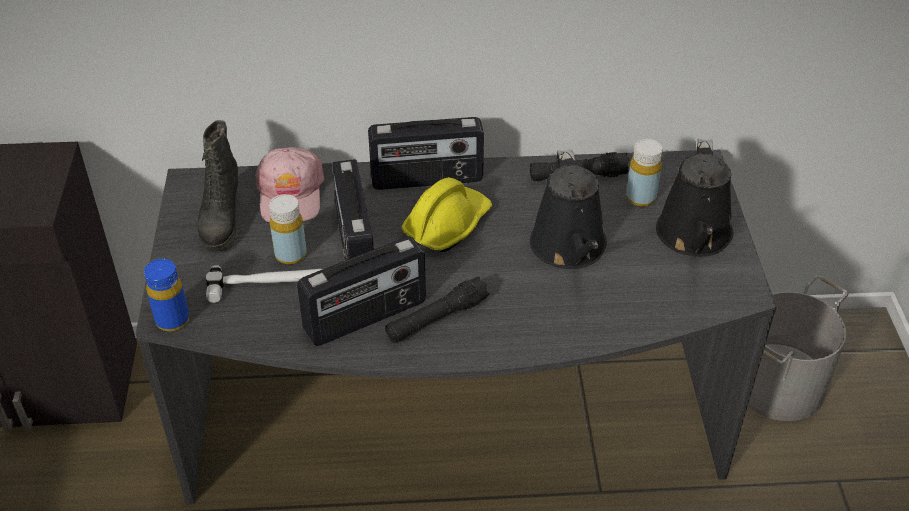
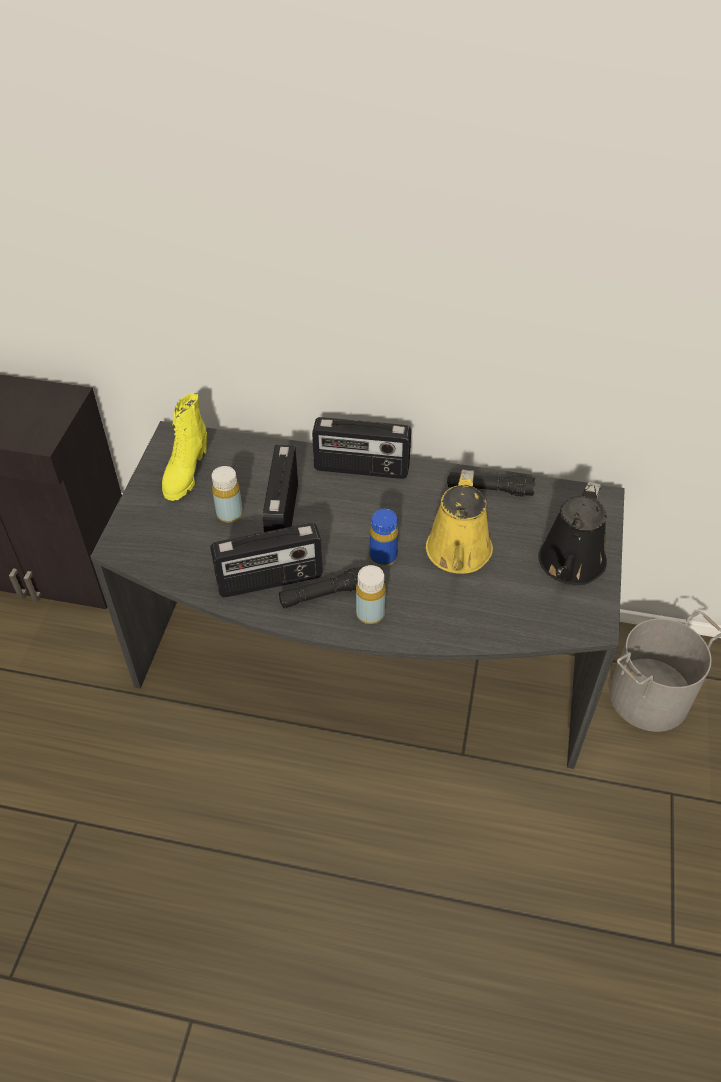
camera: 15 degrees right, 5 degrees up
(172, 320) = (121, 551): blue bottle -> blue bottle (383, 557)
(221, 221) = (185, 474): black boot -> yellow boot
(266, 284) = (202, 536): hammer -> none
(290, 194) = (247, 461): pink cap -> none
(447, 225) = (363, 513): yellow hard hat -> none
(570, 248) = (458, 554): black watering can -> yellow watering can
(640, 198) = (536, 520): yellow bottle -> yellow bottle (370, 614)

